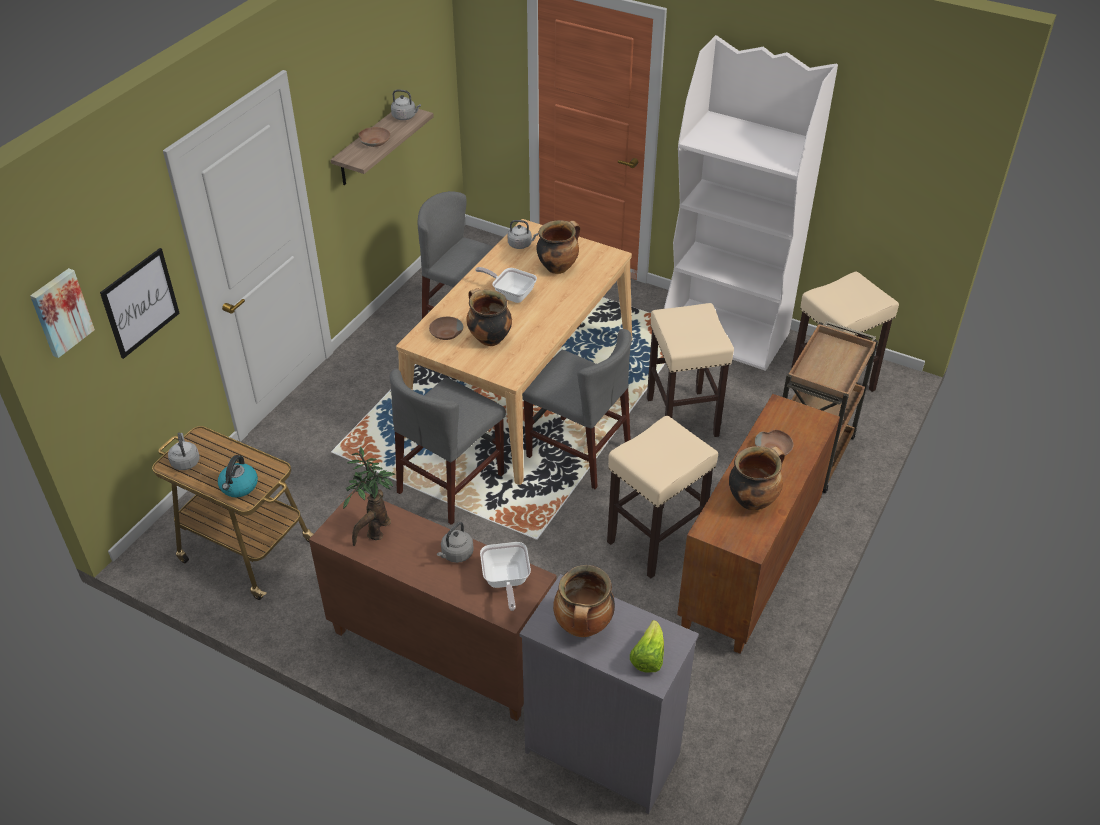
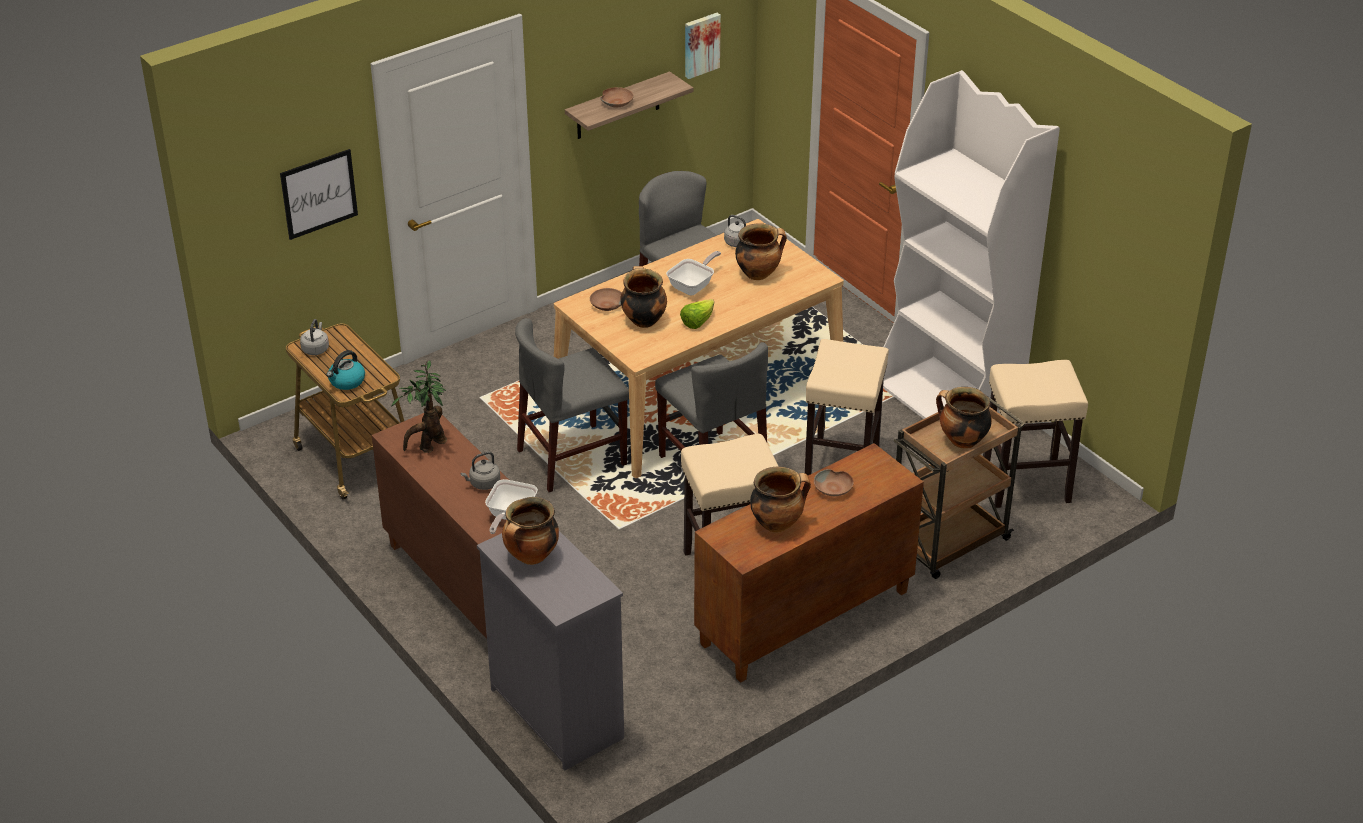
camera: 25 degrees right, 5 degrees down
(60, 312) = (238, 180): picture -> picture (701, 44)
(405, 117) = (663, 85): grey kettle -> none
(511, 294) = (693, 286): frying pan -> frying pan turned 75 degrees clockwise
(648, 657) = (567, 595): lettuce -> lettuce (697, 322)
(837, 368) = (961, 441): none -> cooking pot

